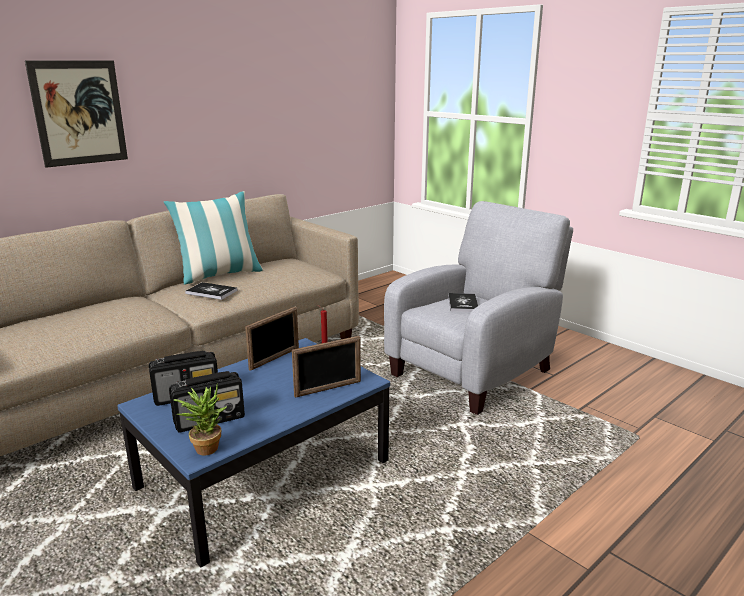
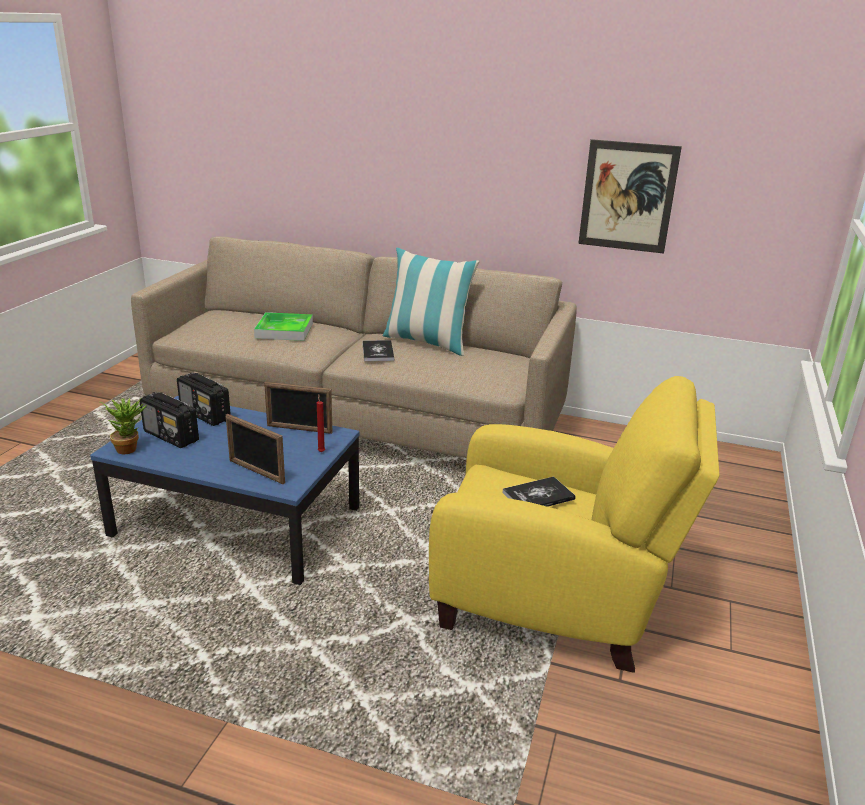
camera: 60 degrees right, 5 degrees up
(79, 113) = (374, 143): picture -> picture (627, 197)
(102, 314) = (284, 330): none -> tray
(475, 370) = (555, 600): grey armchair -> yellow armchair

